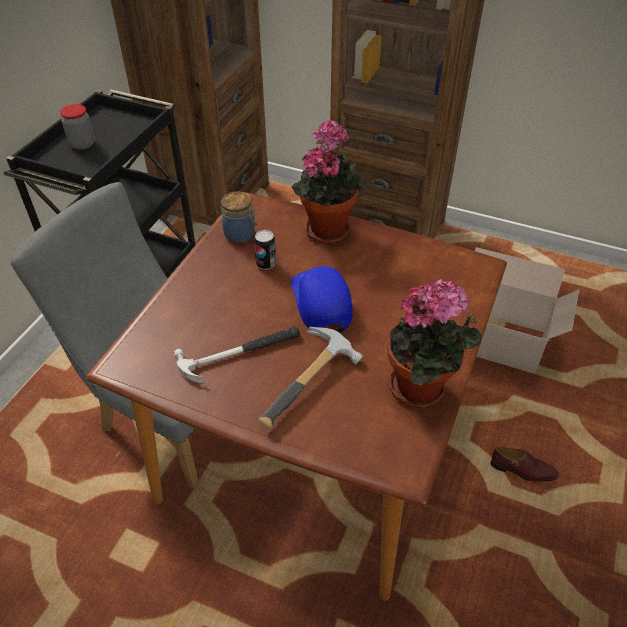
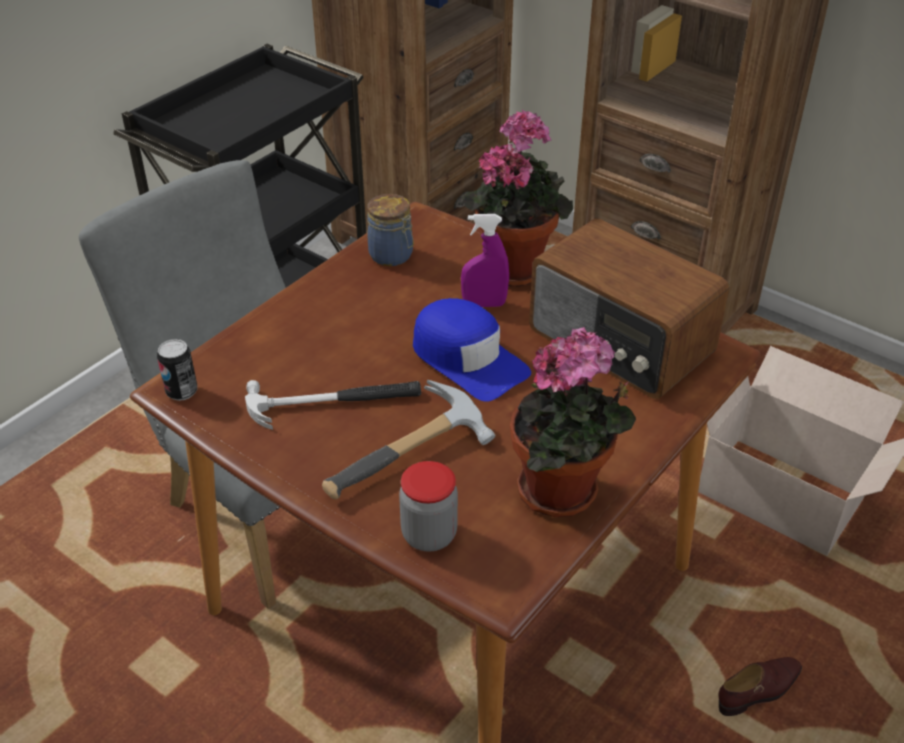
camera: 15 degrees right, 5 degrees down
(82, 144) = (226, 111): jar -> jar (429, 535)
(266, 264) = (412, 298): can -> can (182, 391)
(317, 260) = (484, 304): none -> purple spray bottle
(321, 302) = (468, 359): blue cap -> blue cap turned 135 degrees clockwise
(417, 271) = (619, 343): none -> radio
(523, 471) = (759, 691): brown shoe -> brown shoe turned 60 degrees counterclockwise

